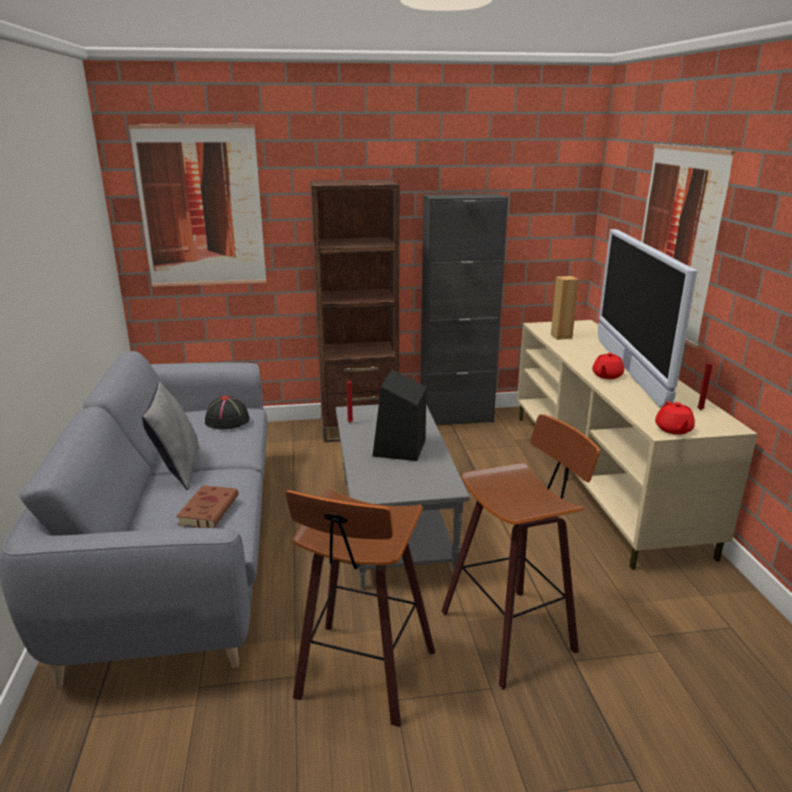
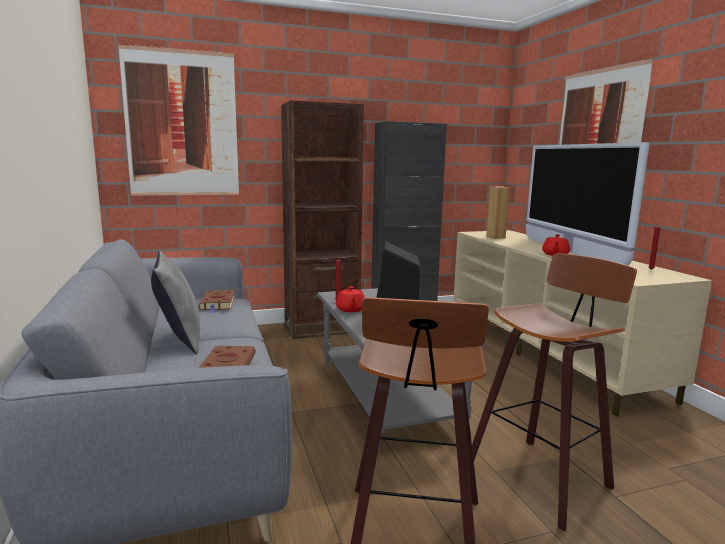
camera: 10 degrees left, 10 degrees down
(228, 420) = (218, 304): black hat -> brown book
(673, 429) = (644, 280): red teapot -> red teapot (350, 309)

